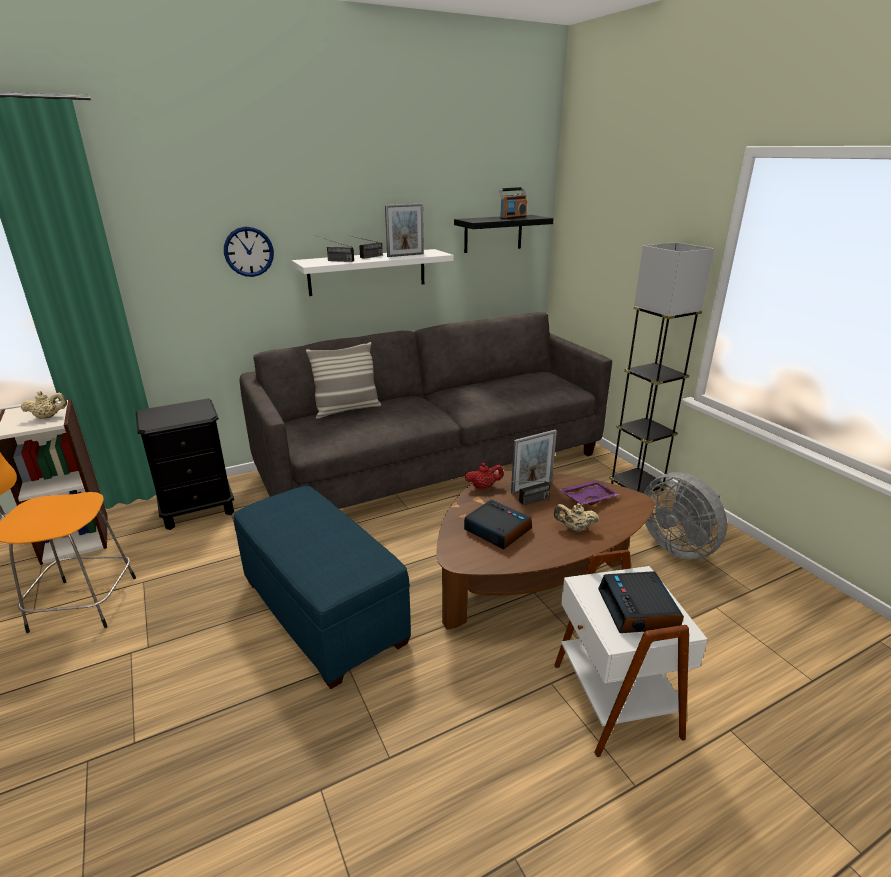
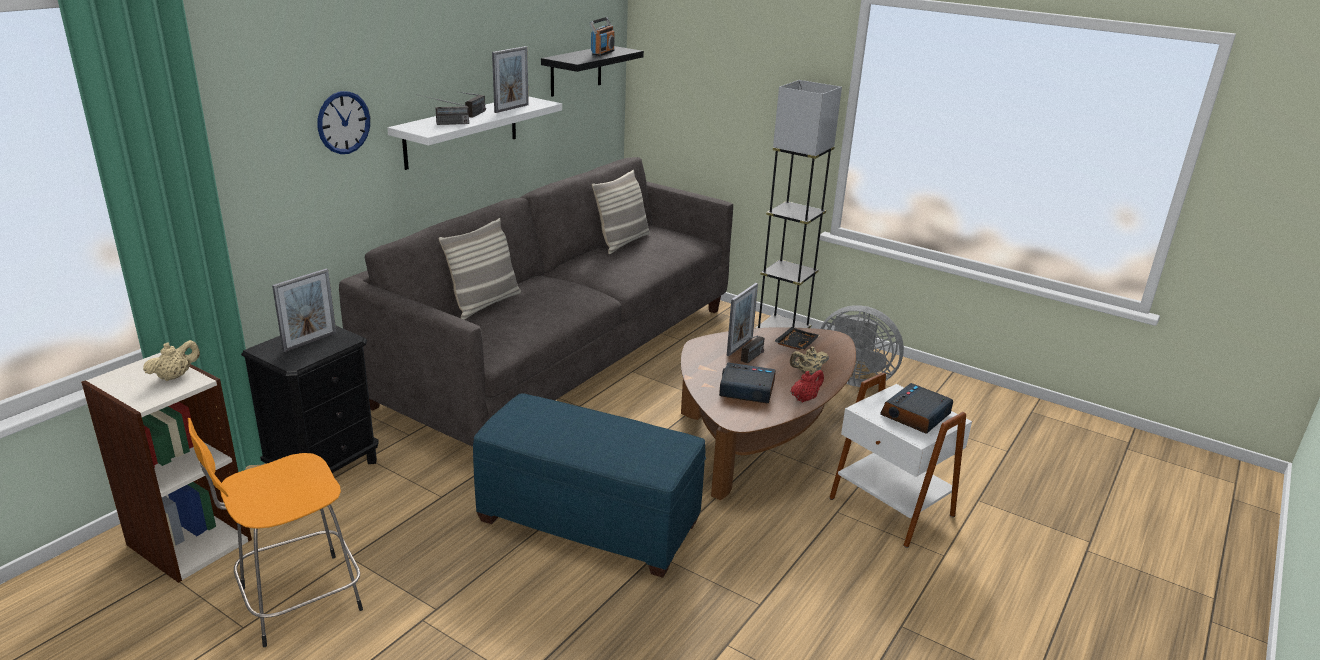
camera: 30 degrees left, 0 degrees up
(180, 412) = (310, 341): none -> picture frame
(483, 487) = (696, 355): red teapot -> red teapot (805, 398)
(505, 381) = (622, 242): none -> pillow
(587, 498) = (795, 345): purple tray -> black tray
(638, 610) = (915, 415): alarm clock -> alarm clock turned 75 degrees clockwise

